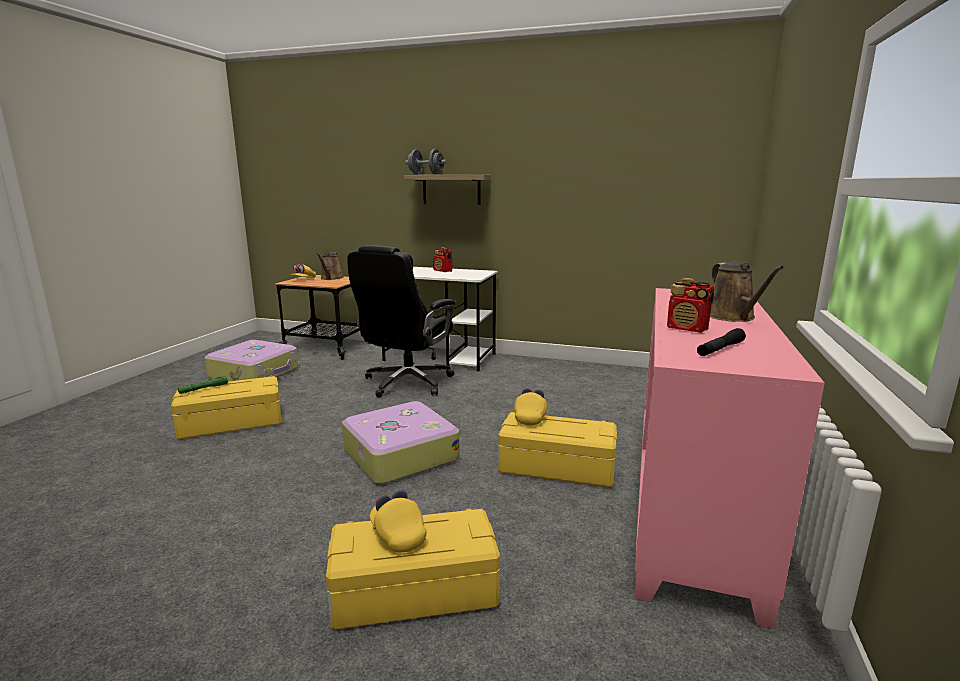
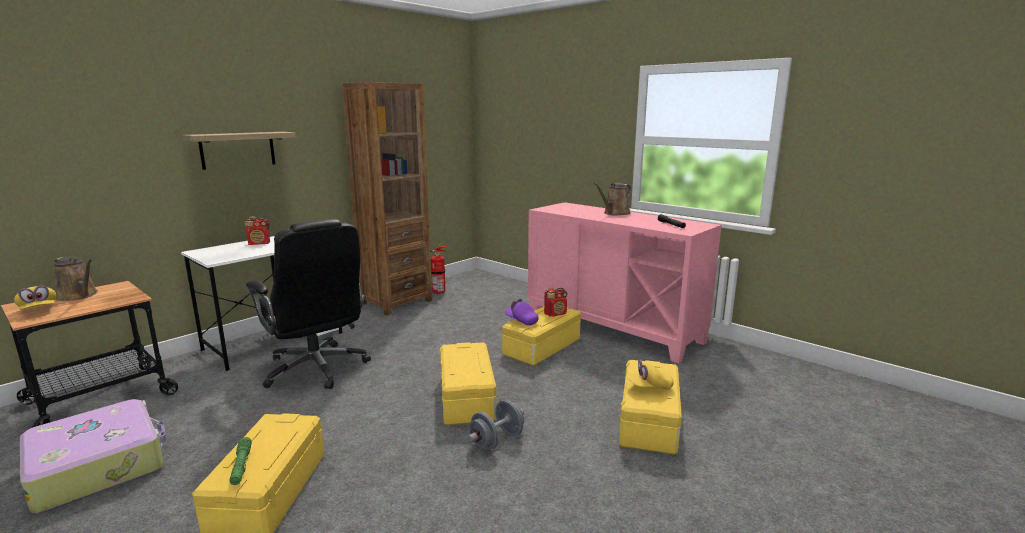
camera: 65 degrees left, 0 degrees up
(399, 454) = (468, 398): suitcase -> yellow storage box
(426, 174) = (213, 134): grey dumbbell -> grey dumbbell (497, 440)
(530, 417) = (521, 320): yellow cap -> purple cap
(571, 369) = (396, 302): none -> brown bookcase
(622, 378) = (437, 293): none -> fire extinguisher
(687, 329) = (632, 222): radio -> radio (555, 314)
(732, 317) = (615, 213): brown watering can -> brown watering can turned 120 degrees clockwise

